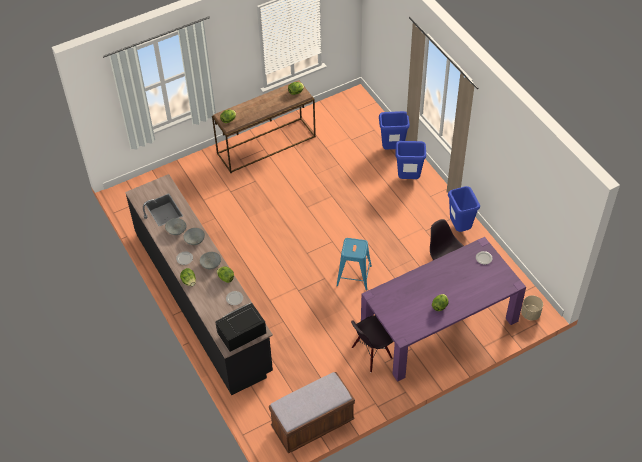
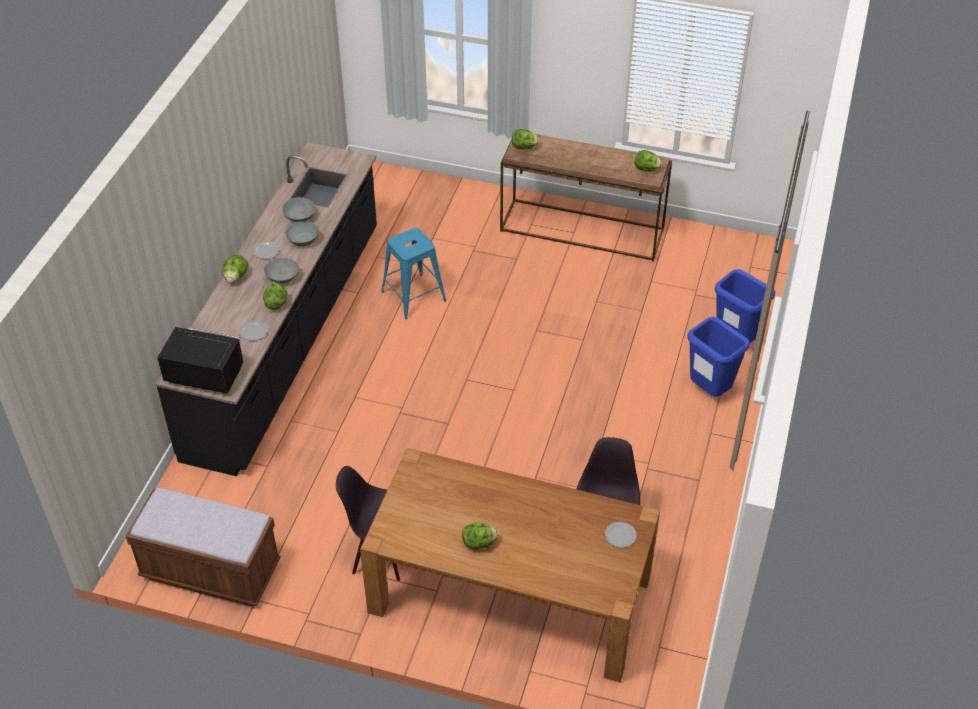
camera: 45 degrees right, 5 degrees down
(354, 276) = (485, 449): blue stool -> blue stool (413, 296)
(439, 324) = (510, 593): purple dining table -> brown dining table
(460, 228) = (698, 502): blue trash can -> none
(530, 314) = (651, 688): beige planter -> none

